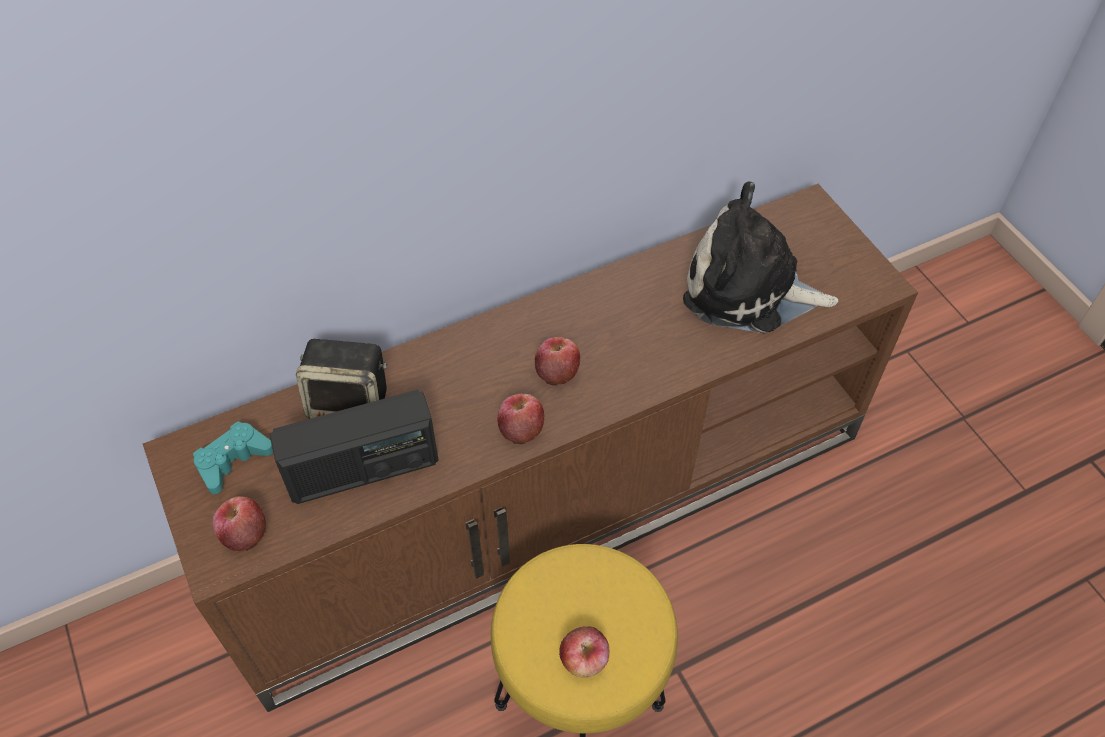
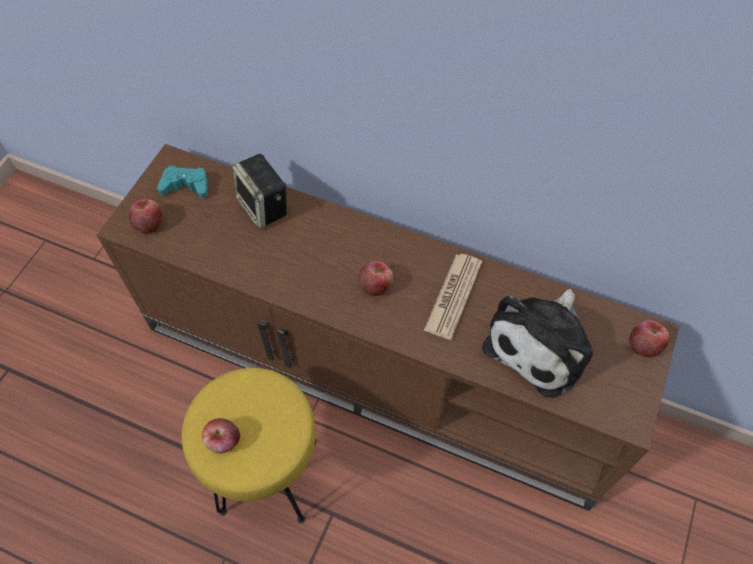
camera: 50 degrees right, 5 degrees up
(363, 469) = (228, 244): radio -> none
(521, 428) = (319, 296): apple -> apple (644, 345)
(633, 317) = (453, 296): none -> newspaper
(749, 289) = (541, 344): plush toy -> plush toy turned 120 degrees counterclockwise

